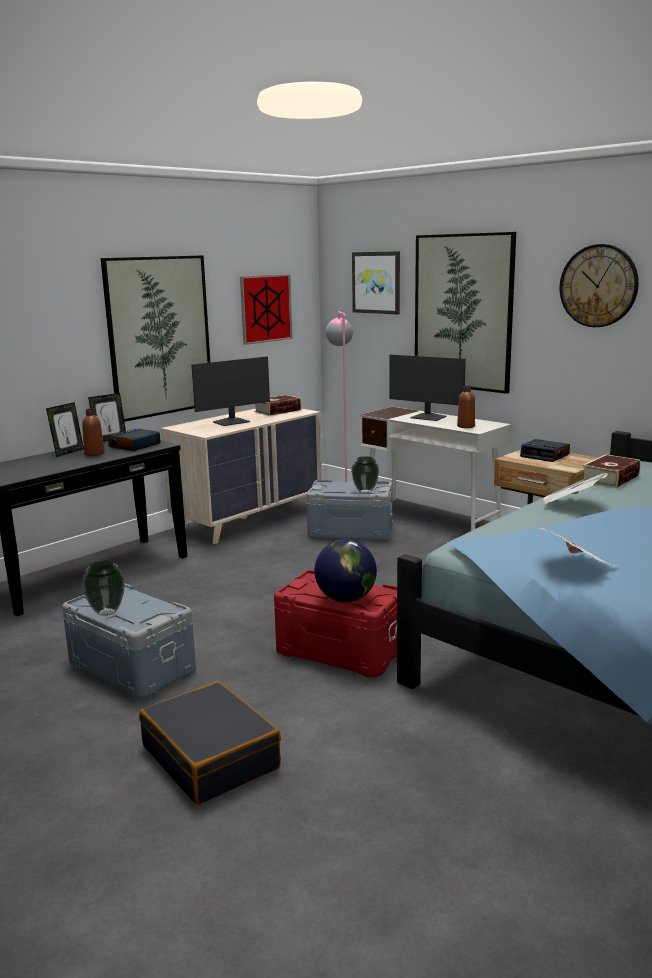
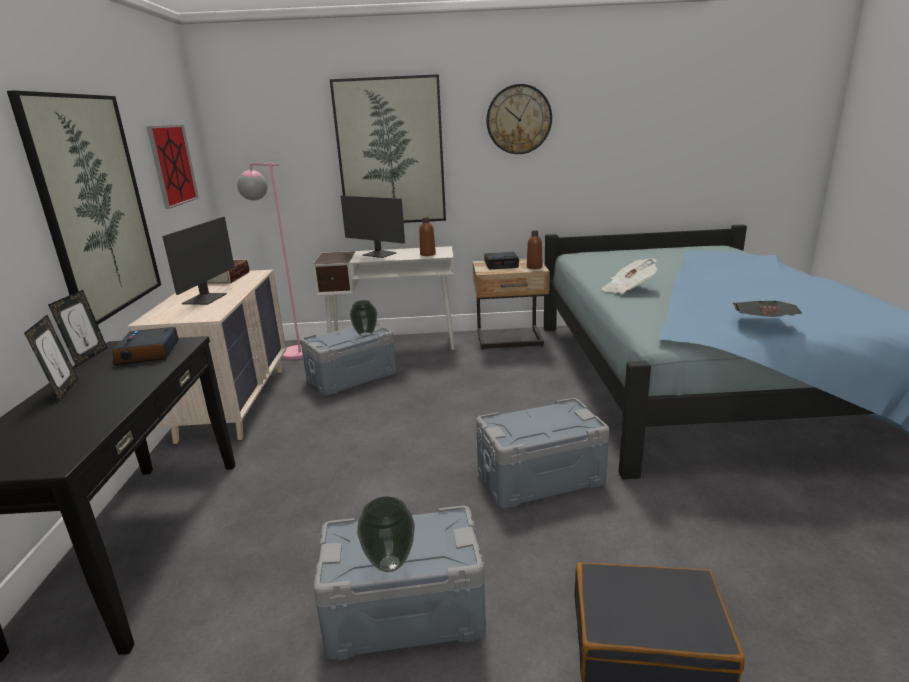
camera: 45 degrees left, 5 degrees up
(94, 454) = (115, 379): brown bottle -> brown bottle (534, 267)
(341, 650) = (539, 477): red storage box -> grey storage box
(346, 598) = (557, 426): globe -> none
(376, 282) = (283, 130): picture -> none
(428, 417) = (378, 254): monitor -> monitor turned 45 degrees clockwise
(610, 478) = (596, 267): book -> none

